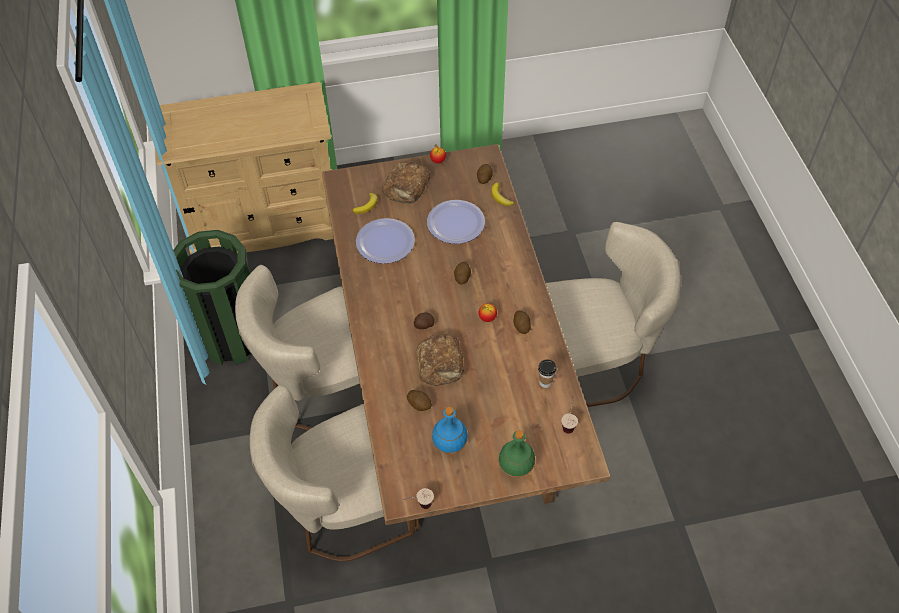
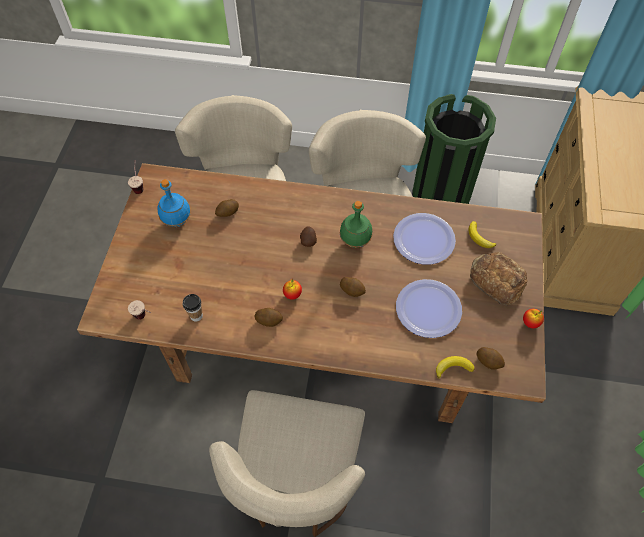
camera: 110 degrees right, 5 degrees up
(441, 363) = (260, 240): bread -> none
(516, 469) = (128, 260): green bottle -> green bottle (354, 242)

